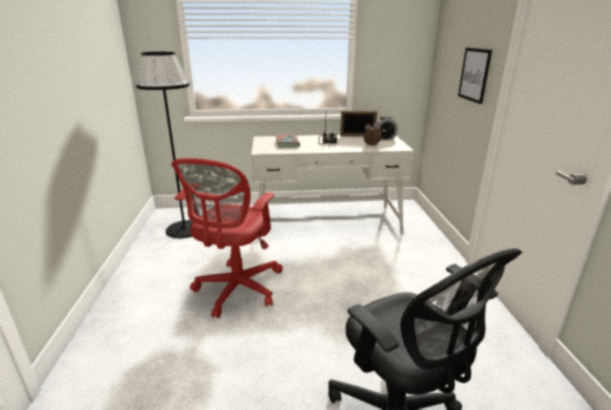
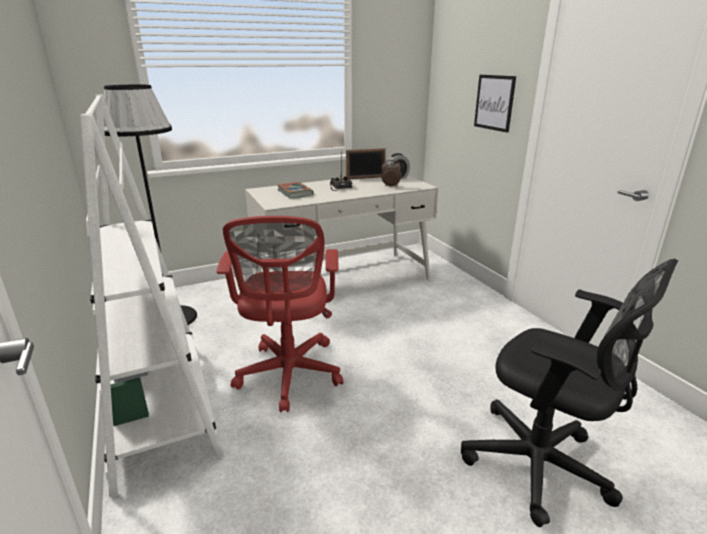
camera: 20 degrees left, 0 degrees up
(138, 294) = (162, 409): none -> white bookcase

